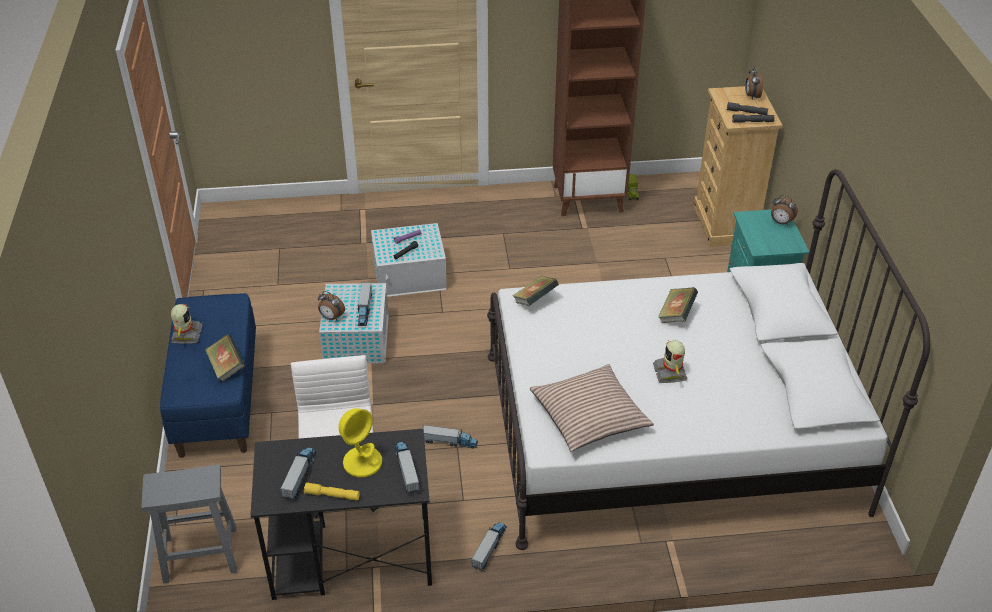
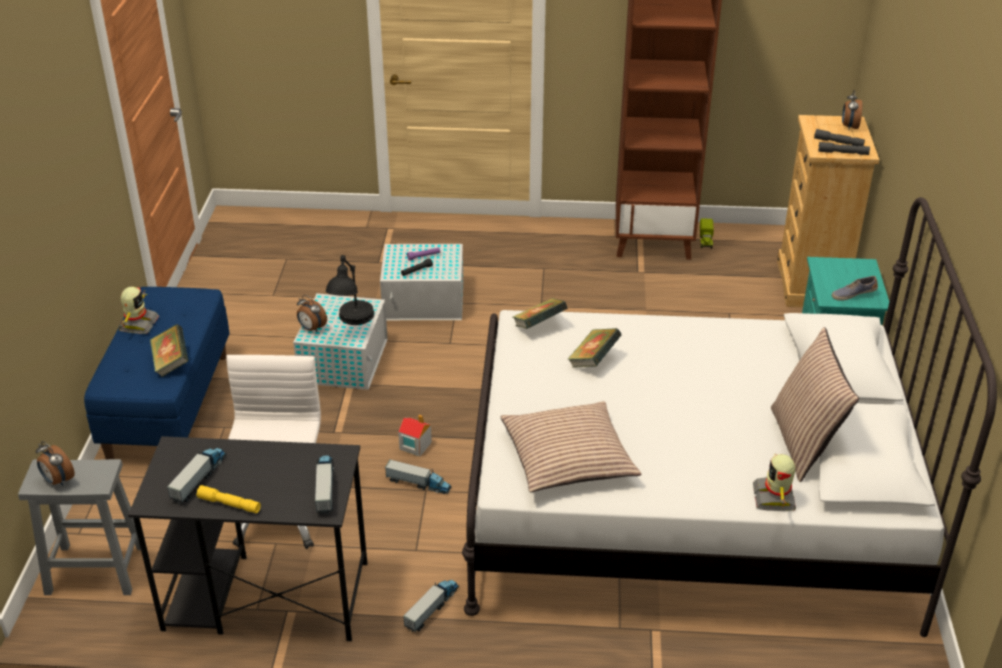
camera: 10 degrees right, 5 degrees down
(362, 462) = (277, 473): yellow table lamp -> none
(364, 309) = (352, 324): toy truck -> black table lamp
(437, 408) = (415, 445): none -> toy house
(670, 372) = (682, 421): toy robot -> toy robot (775, 498)
(676, 315) = (706, 359): book -> book (593, 360)
(769, 379) = (804, 443): none -> pillow
(777, 242) = (853, 294): none -> shoe
(781, 222) = (863, 273): alarm clock -> alarm clock (58, 480)

